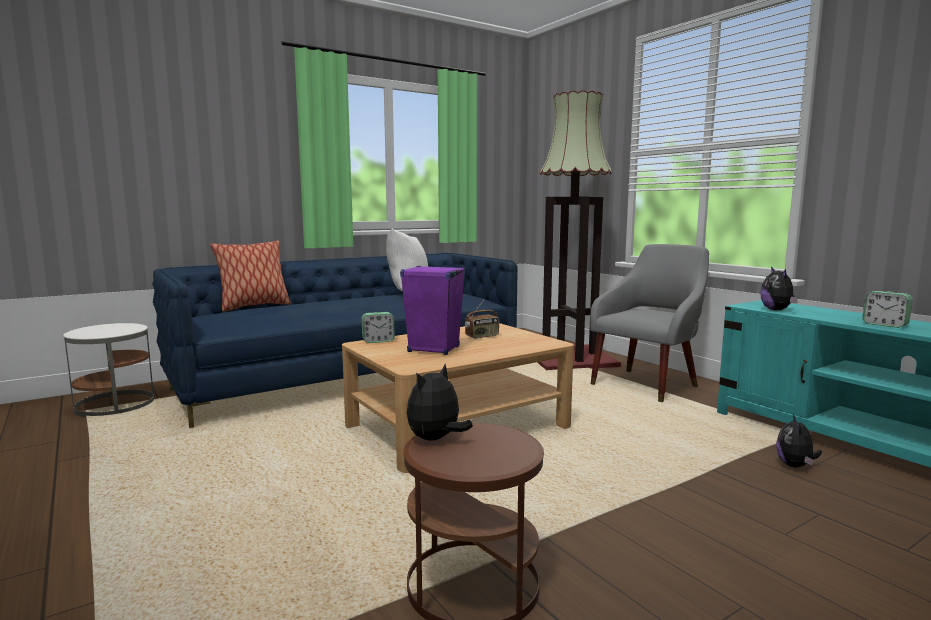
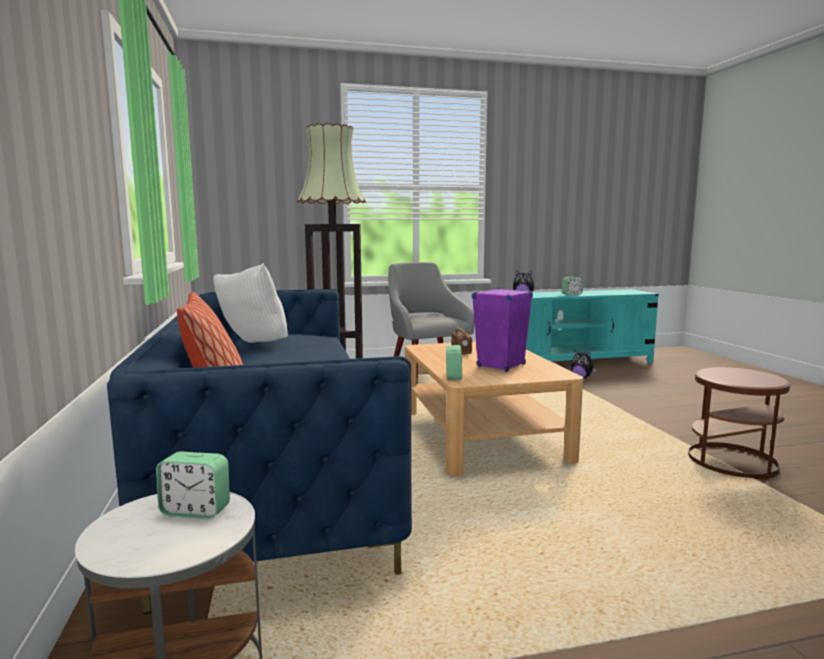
camera: 70 degrees left, 0 degrees up
(116, 330) = (195, 511): none -> alarm clock
(436, 439) = (734, 380): plush toy -> none

